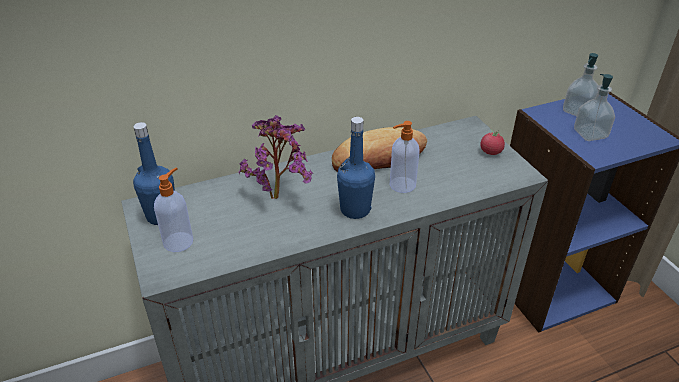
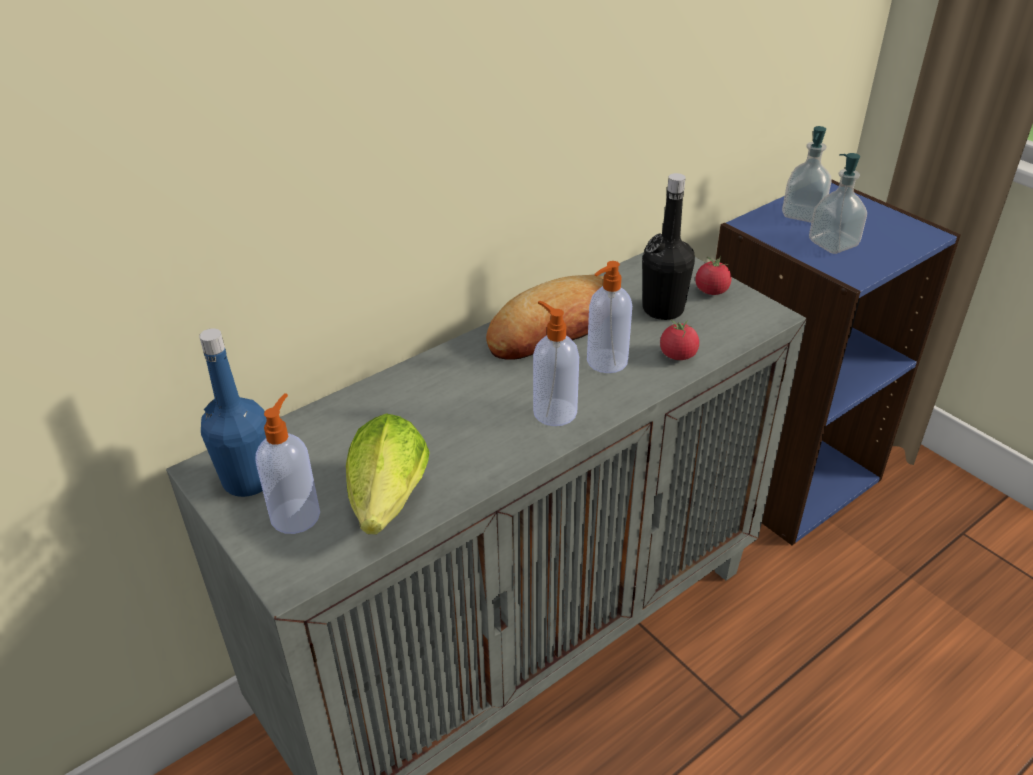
camera: 15 degrees left, 0 degrees up
(231, 247) = (387, 506): none -> lettuce
(280, 195) = (428, 411): potted plant -> none
(355, 210) = (553, 411): blue bottle -> soap dispenser
(450, 189) = (678, 355): none -> tomato
(453, 158) = (663, 309): none -> black bottle

